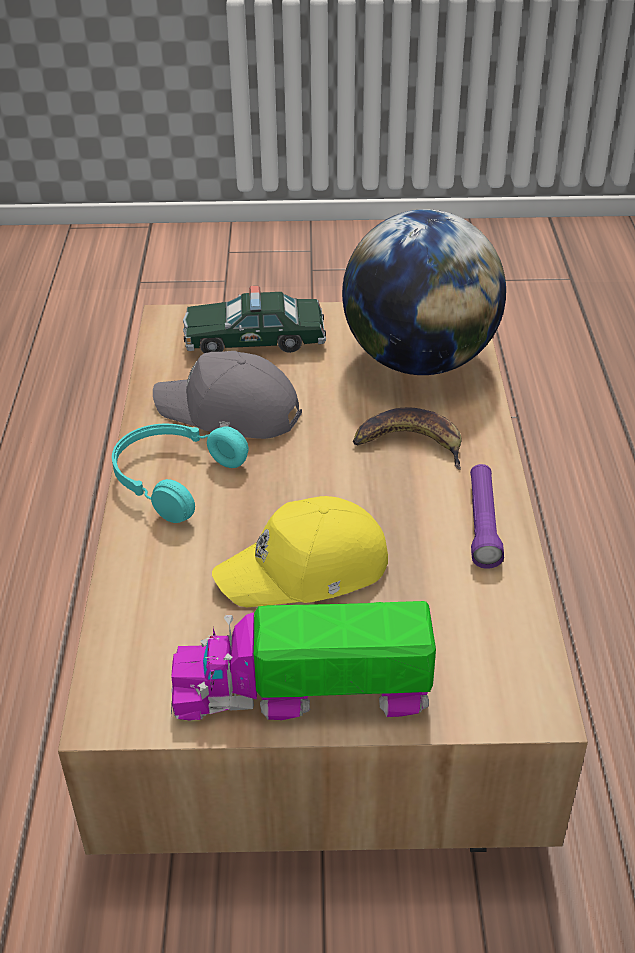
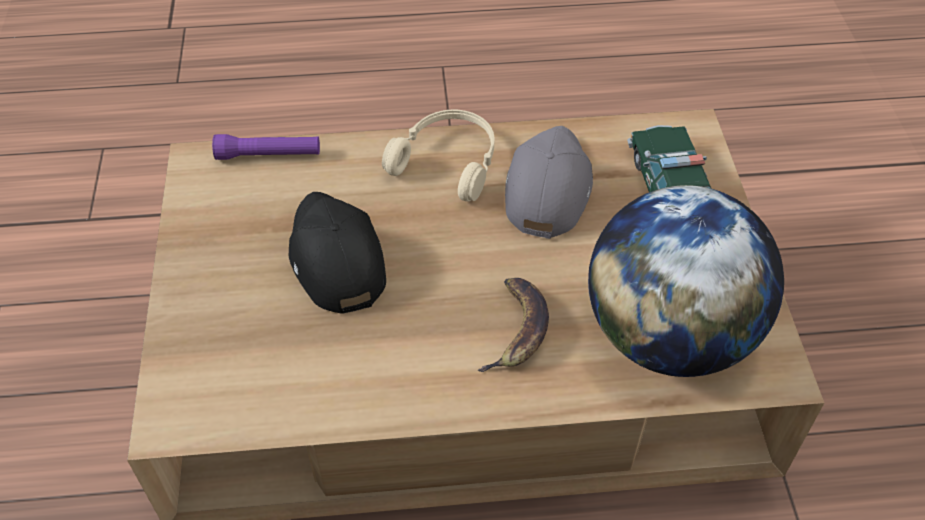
camera: 85 degrees right, 10 degrees up
(172, 478) = (448, 162): turquoise headphones -> beige headphones
(301, 691) = (204, 264): toy truck -> none
(306, 570) = (335, 258): yellow cap -> black cap
(482, 524) = (398, 390): purple flashlight -> purple flashlight (268, 155)

